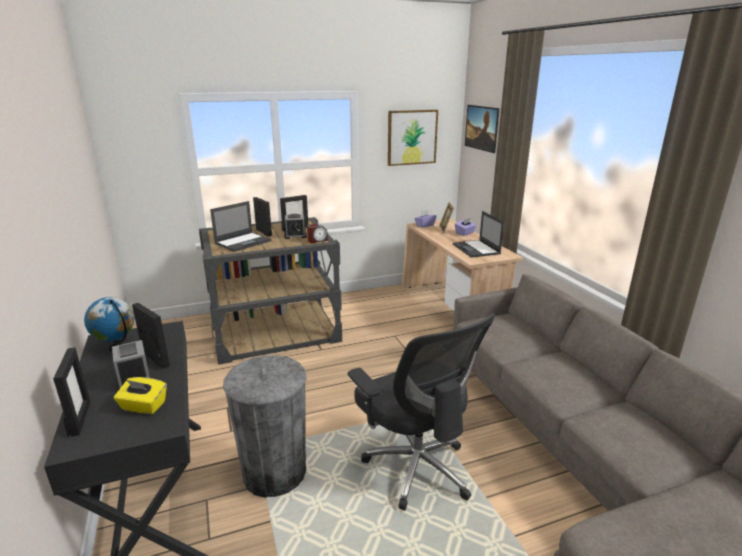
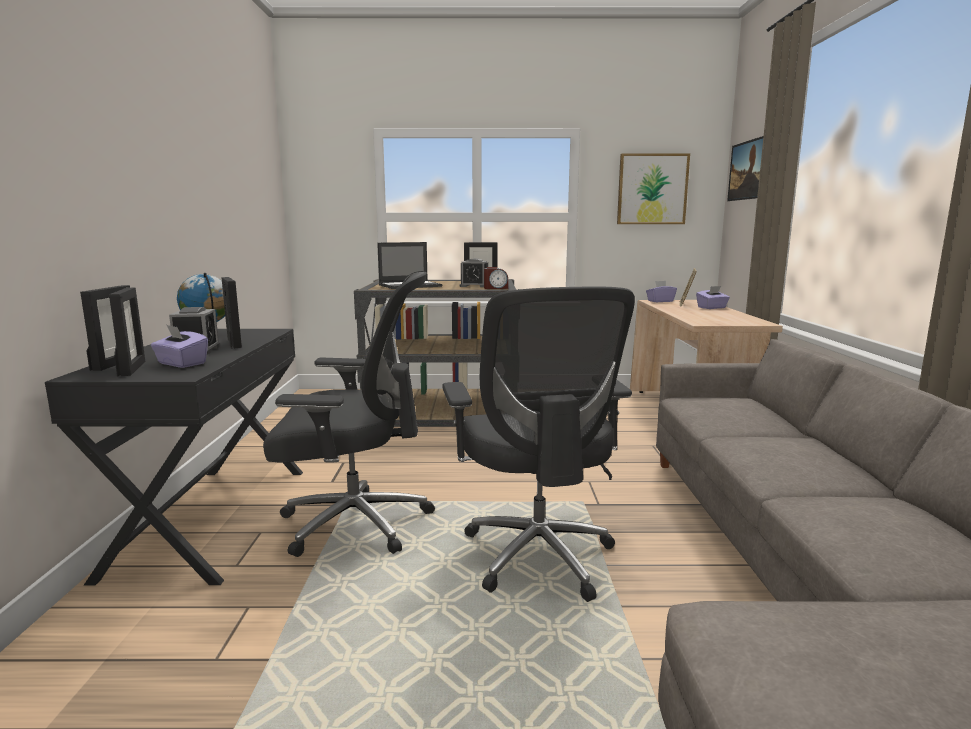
camera: 20 degrees right, 10 degrees down
(143, 406) = (181, 364): yellow tissue box -> purple tissue box
(263, 232) = (441, 283): picture frame -> picture frame (132, 368)
(275, 472) = (353, 524): grey trash can -> office chair
(476, 249) = (716, 317): laptop -> none

